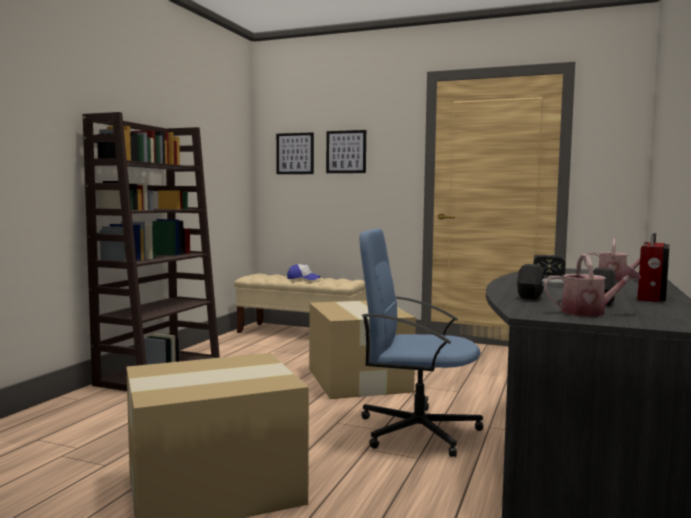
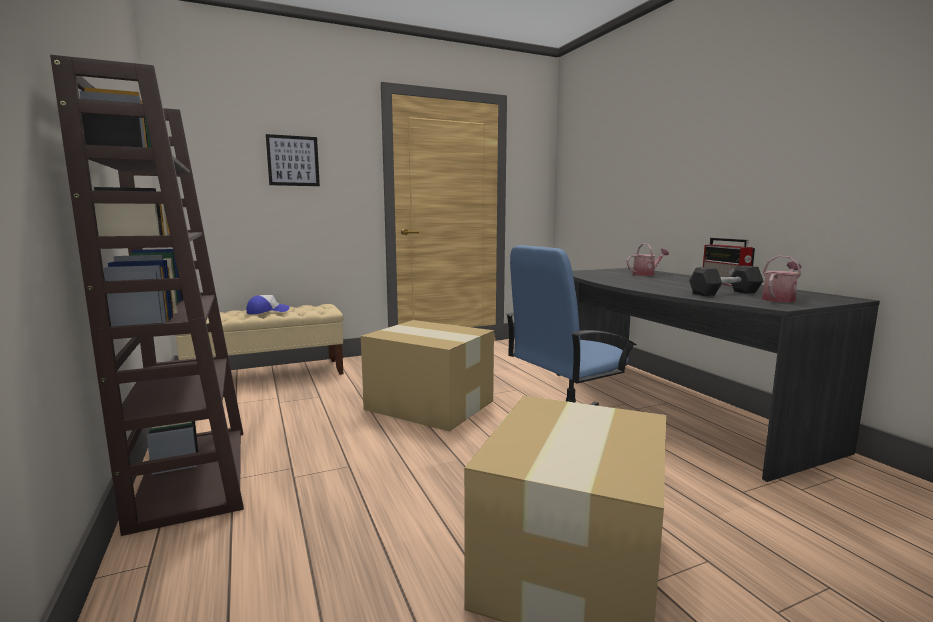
camera: 45 degrees left, 5 degrees up
(295, 153) = (221, 159): picture -> none
(549, 271) = (587, 273): hammer -> none

